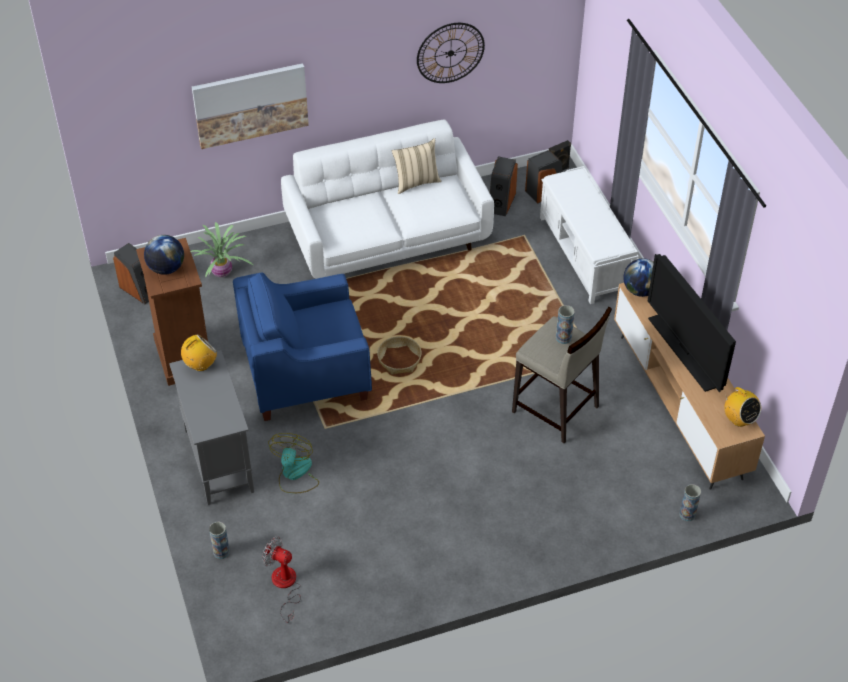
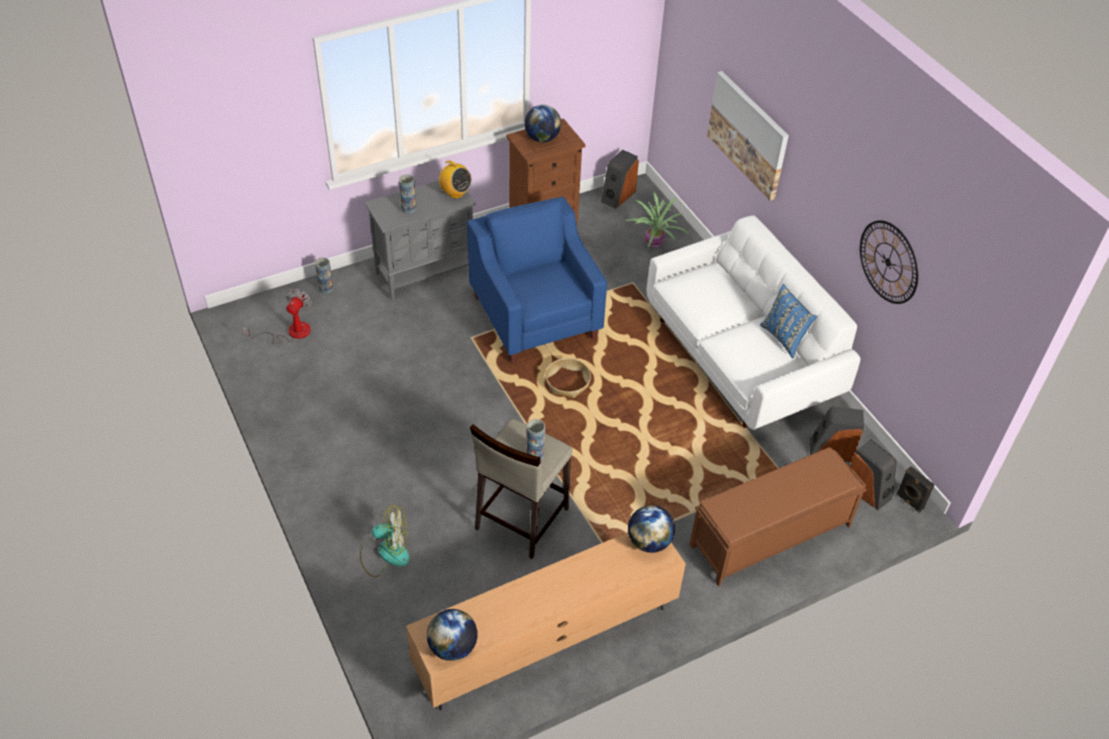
camera: 80 degrees right, 0 degrees up
(295, 474) = (414, 324): fan -> fan (385, 553)
(416, 182) = (784, 338): beige pillow -> blue pillow
(585, 255) = (769, 536): white bench -> brown bench
(684, 352) = (555, 589): television -> none
(687, 514) = (384, 650): vase -> vase (409, 208)
(739, 419) = (453, 647): radio -> globe

